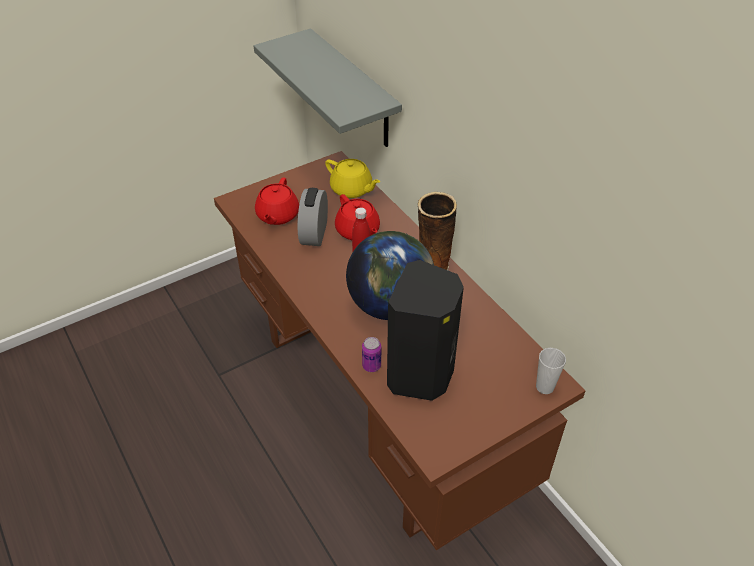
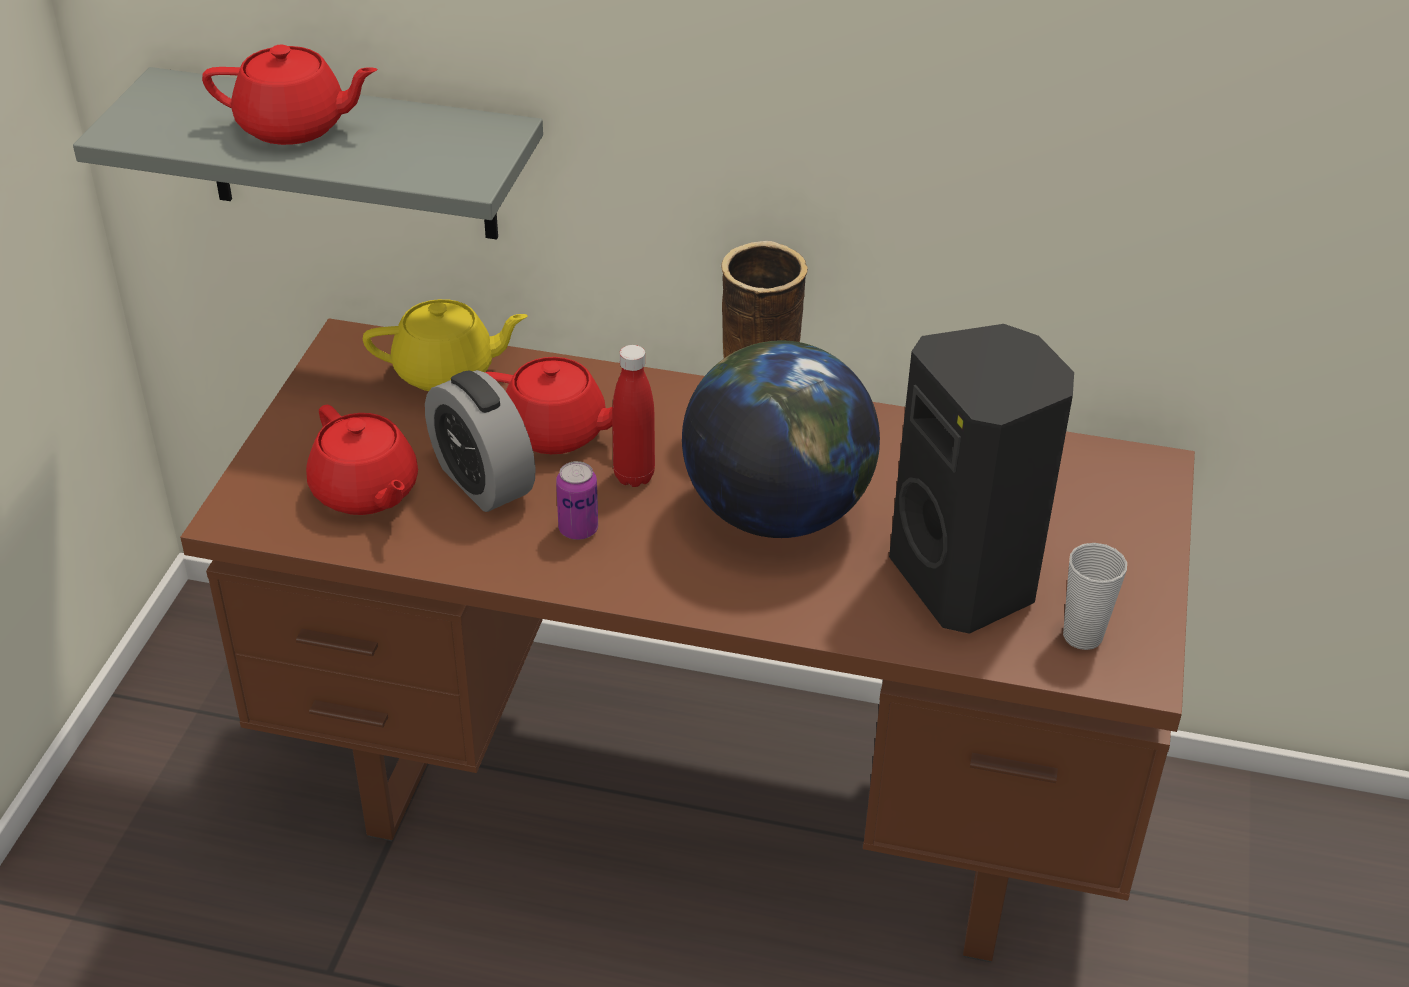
camera: 45 degrees left, 5 degrees down
(320, 69) = (294, 127): none -> red teapot
(371, 366) = (877, 619): can -> can (578, 529)
(544, 387) = (1143, 481): cup -> cup (1082, 636)

